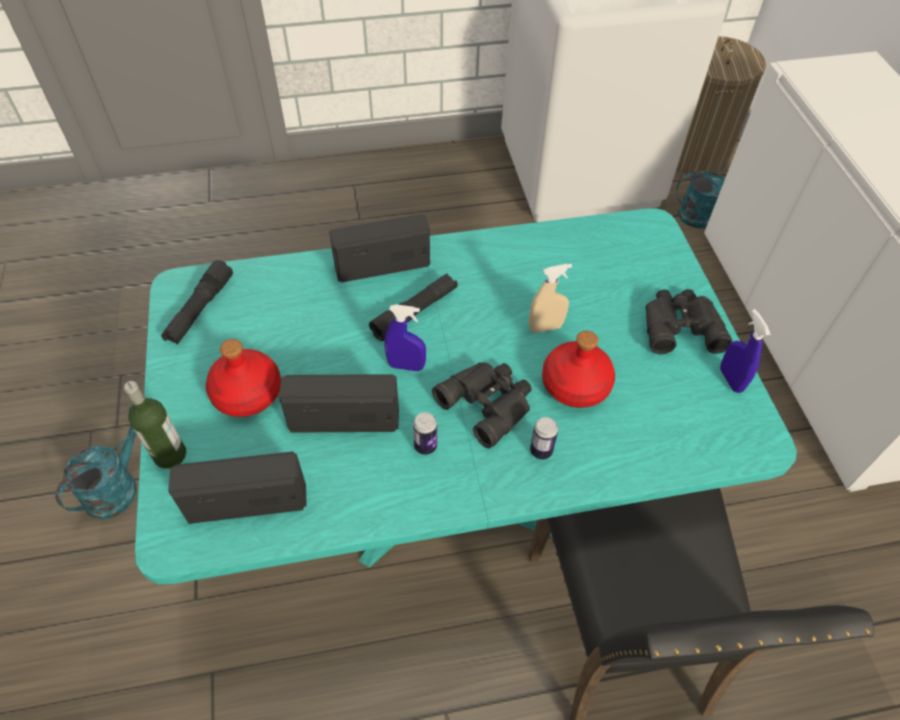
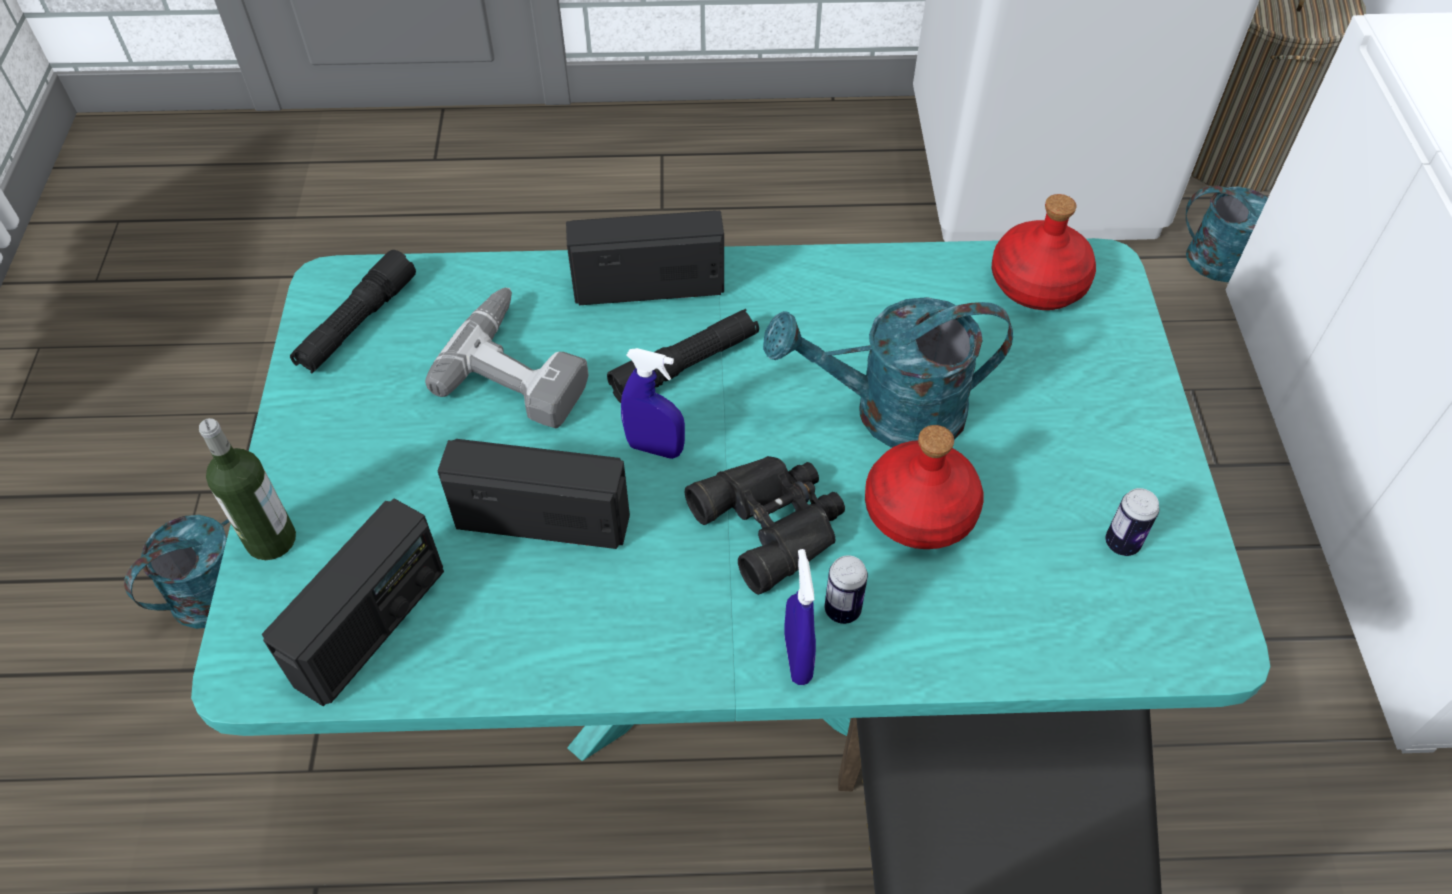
camera: 10 degrees right, 0 degrees up
(247, 501) = (371, 626): radio -> radio turned 120 degrees clockwise
(248, 393) = (405, 461): red bottle -> red bottle (1039, 283)
(313, 325) = (523, 366): none -> power drill
(425, 446) = (660, 578): can -> can (1122, 543)
(545, 327) = (890, 413): beige spray bottle -> turquoise watering can
(680, 325) = (1113, 436): black binoculars -> none
(730, 380) = (1181, 535): blue spray bottle -> blue spray bottle (797, 658)

